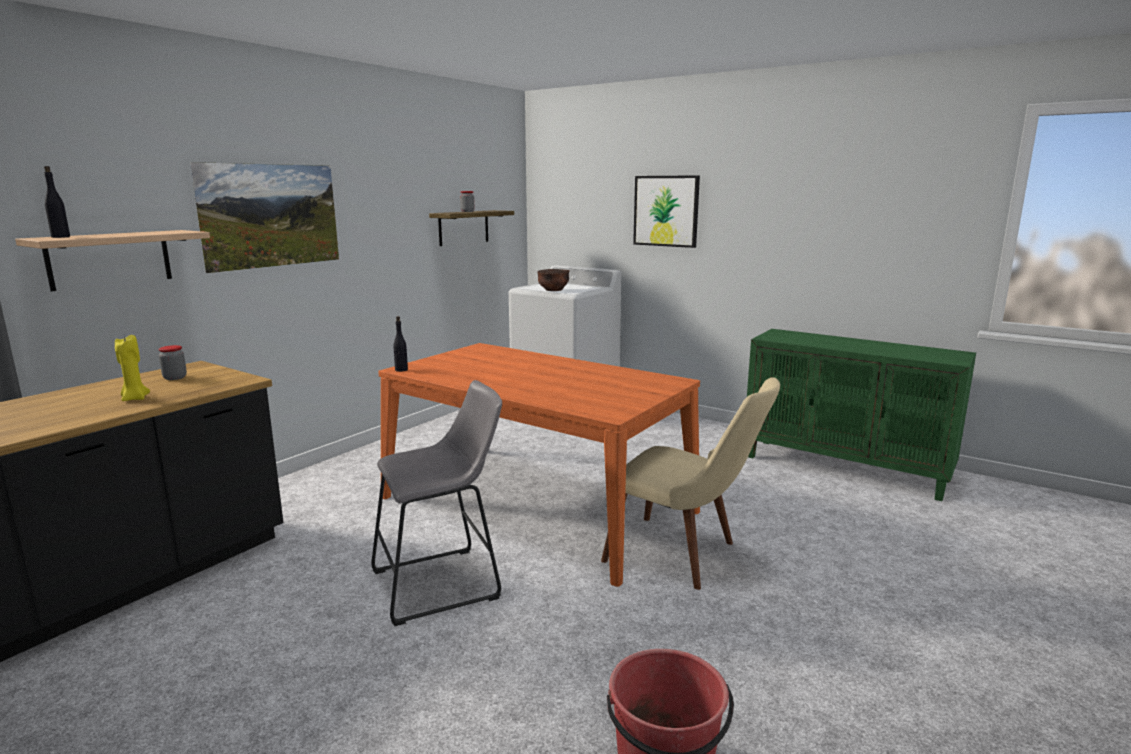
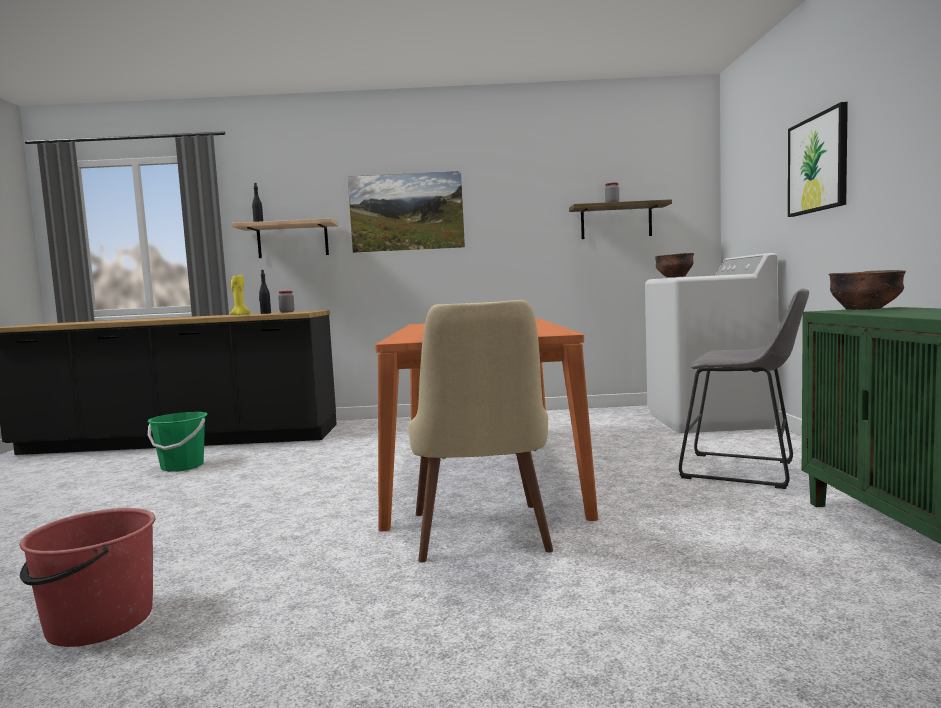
camera: 55 degrees right, 10 degrees down
(188, 649) = (182, 466): none -> green bucket
(401, 370) = (420, 324): black bottle -> black bottle (265, 313)
(443, 583) = (313, 485): grey stool -> grey stool (745, 471)
(778, 335) = (865, 309): none -> brown bowl

